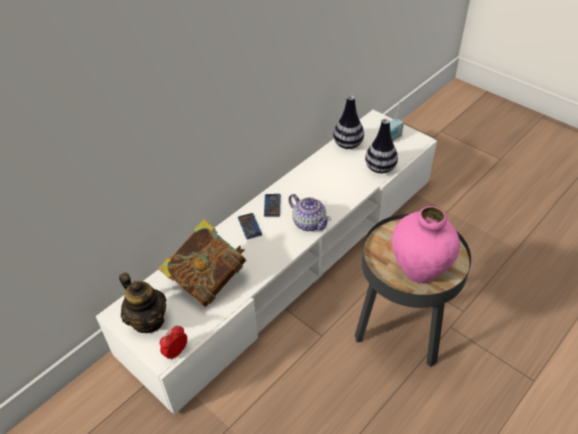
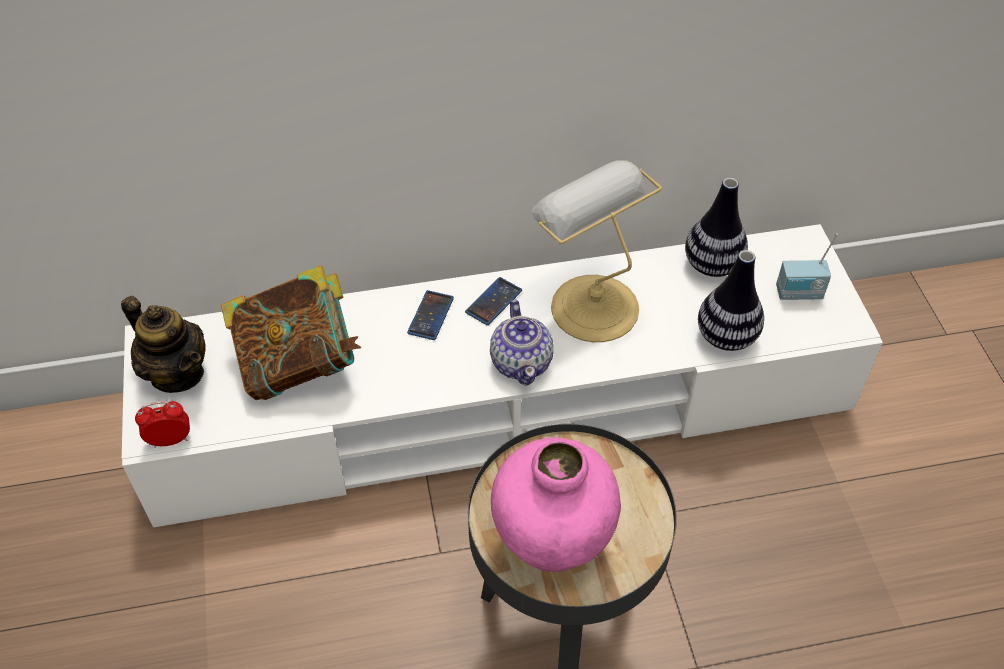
camera: 35 degrees right, 5 degrees up
(148, 320) = (177, 373): teapot -> teapot turned 45 degrees counterclockwise
(315, 185) = (591, 305): none -> table lamp

